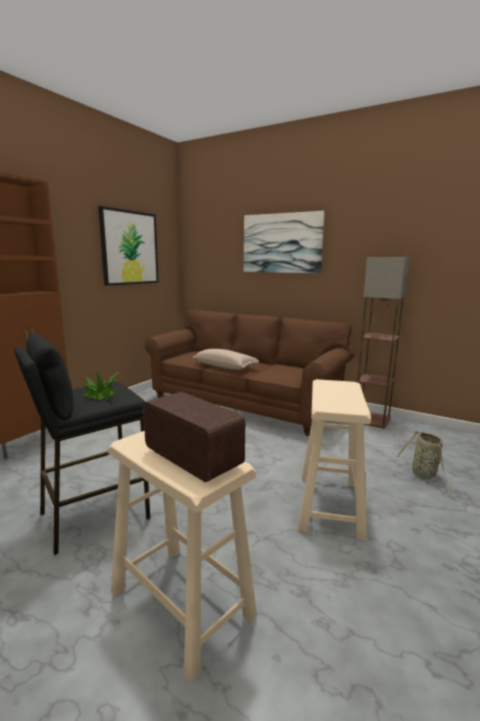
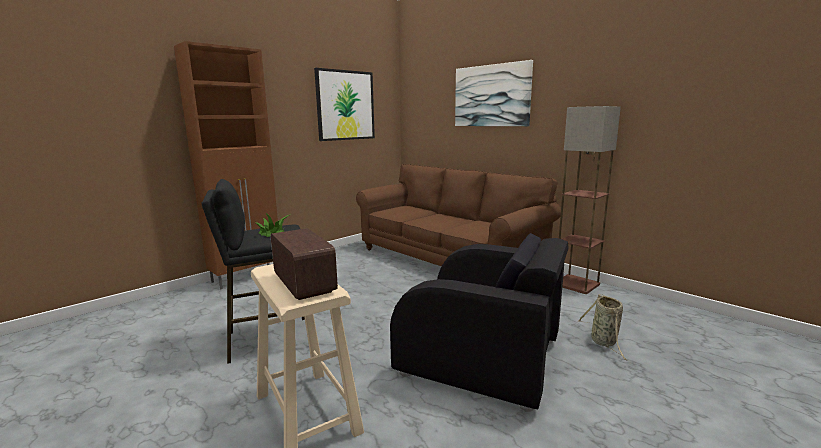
camera: 15 degrees right, 0 degrees up
(225, 366) = (425, 220): beige pillow -> none
(329, 505) = (482, 358): beige stool -> black armchair

